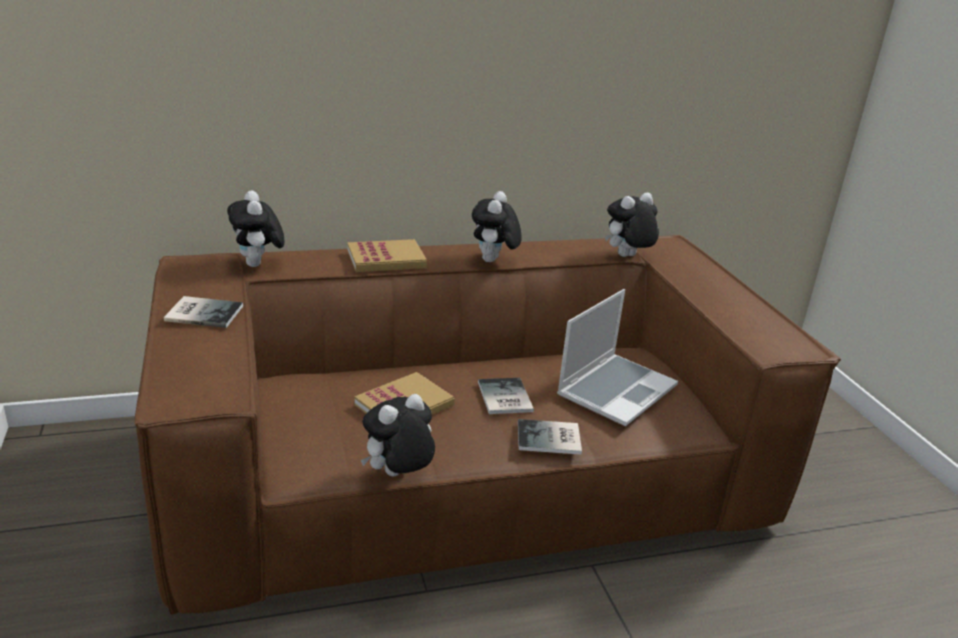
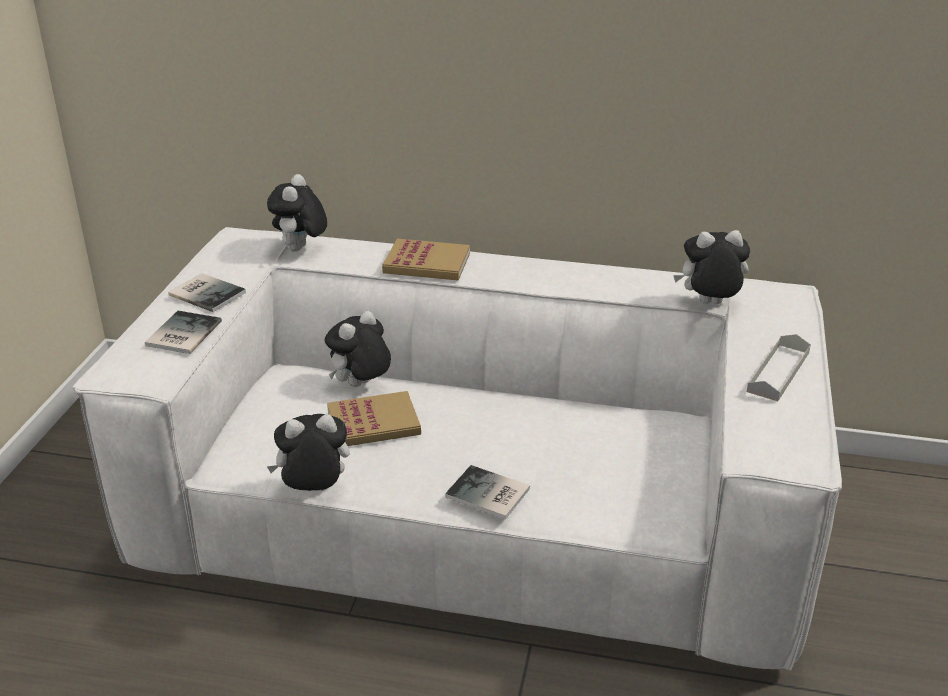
camera: 30 degrees right, 5 degrees up
(467, 474) = (474, 512): brown sofa -> white sofa
(493, 261) = (540, 284): plush toy -> plush toy (360, 386)
(503, 398) = (479, 439): book -> book (181, 334)
(616, 390) = (612, 460): laptop -> none
(722, 292) = (778, 372): none -> grey tray

